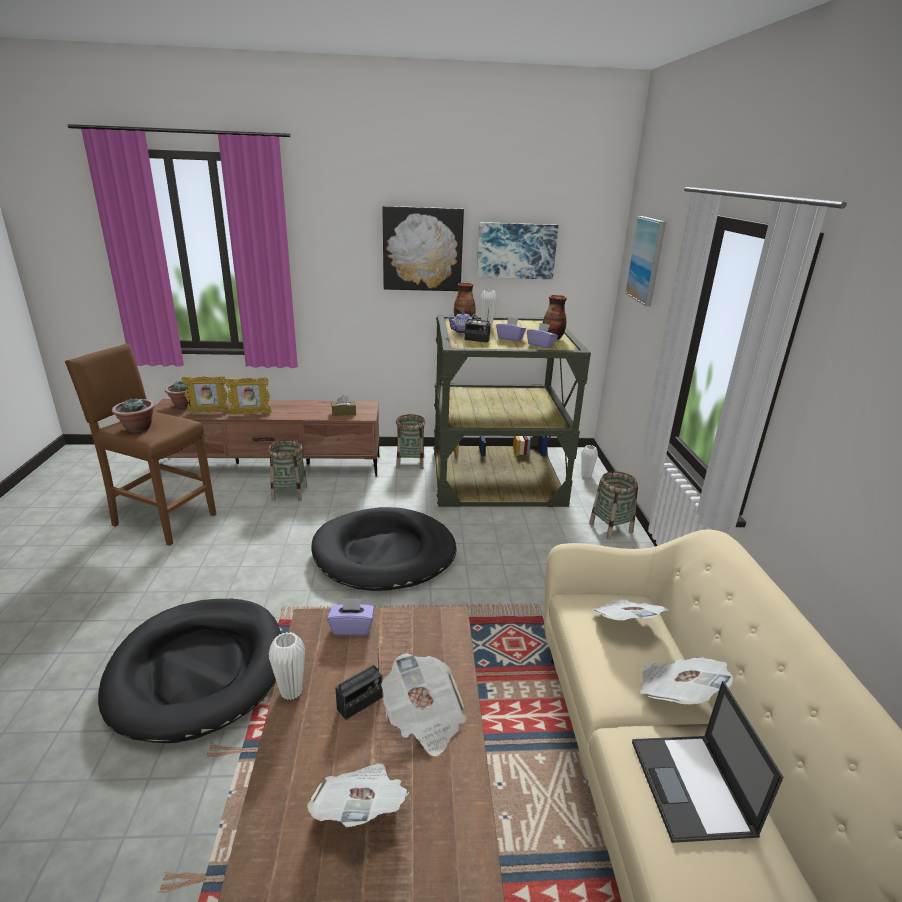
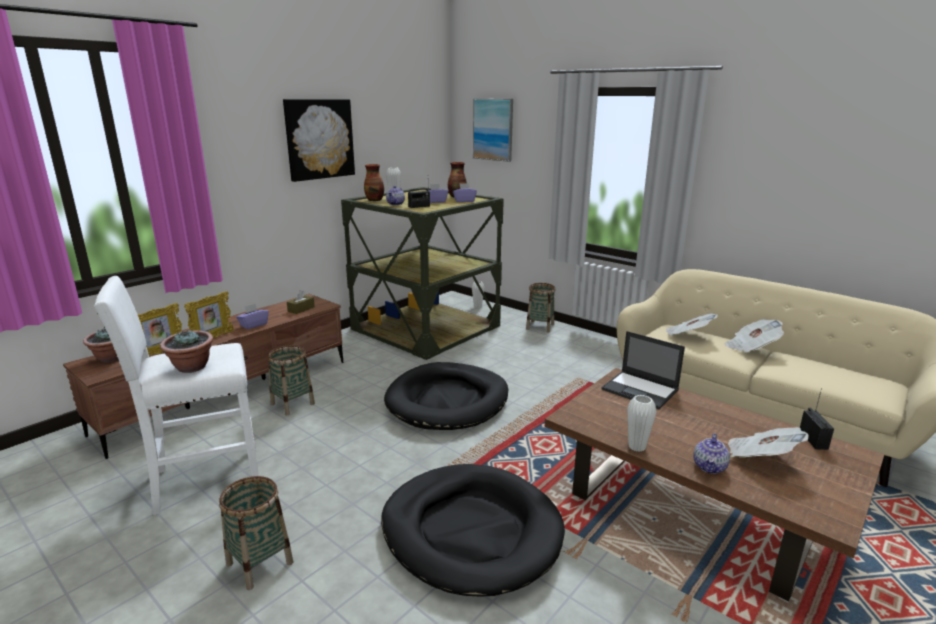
camera: 45 degrees left, 5 degrees down
(163, 519) = (205, 480): brown stool -> white stool
(294, 767) = (710, 467): none -> teapot
(352, 627) = (593, 406): purple tissue box -> purple tissue box (253, 325)
(360, 703) = (671, 428): radio -> radio (813, 439)
(410, 462) = (350, 344): basket -> basket (260, 563)
(424, 719) = (703, 415): newspaper -> none
(516, 250) = (387, 134): picture -> none
(692, 788) = (813, 370): laptop -> laptop (640, 390)

